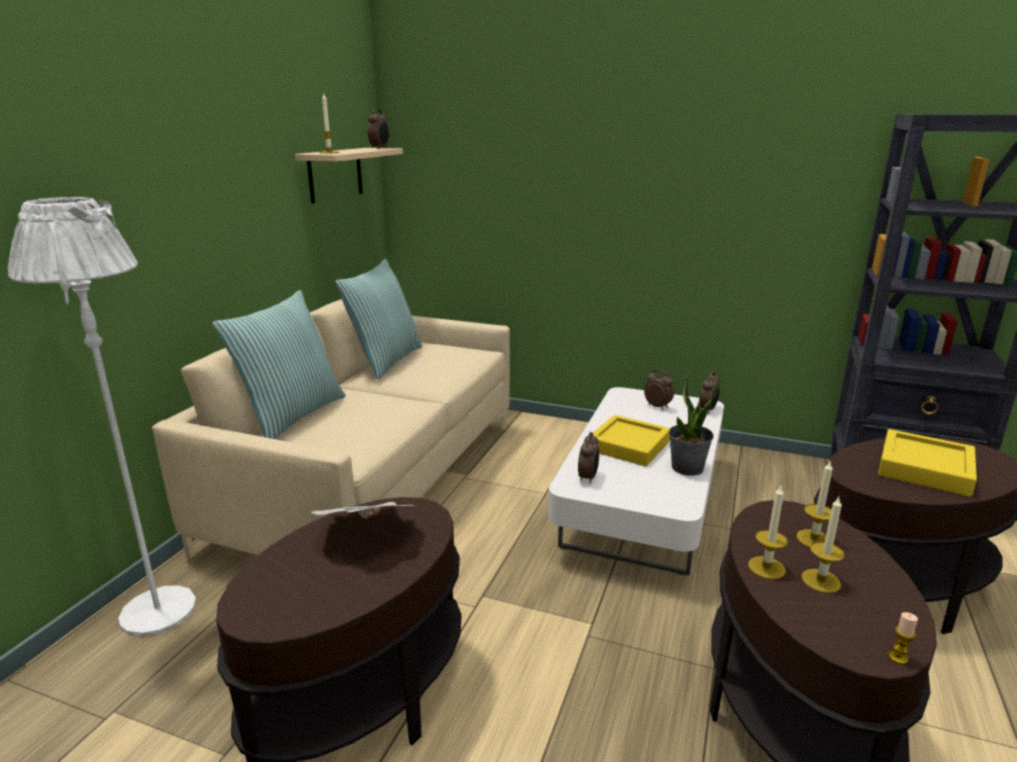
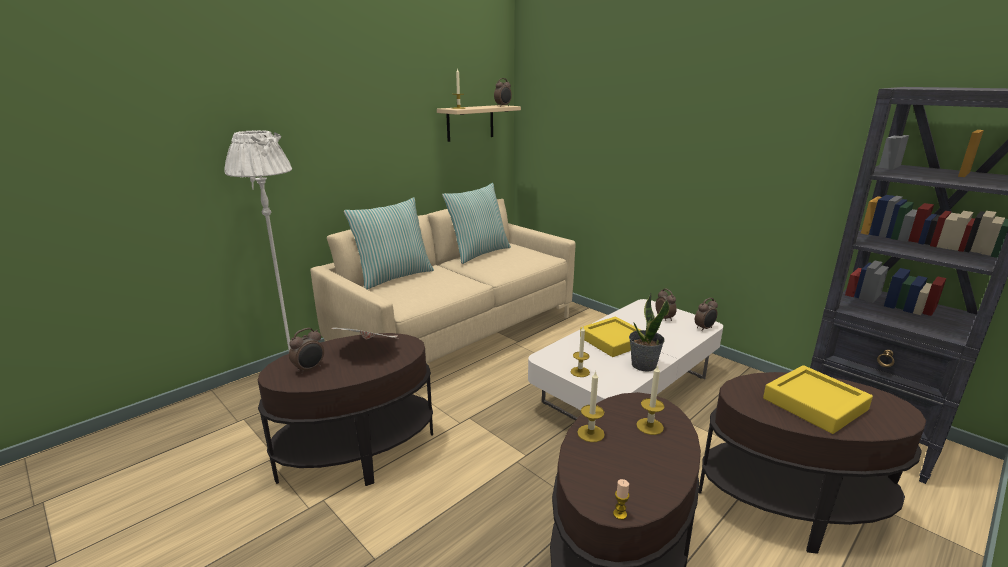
camera: 25 degrees right, 0 degrees up
(588, 478) = (562, 355): alarm clock -> alarm clock (310, 369)
(821, 581) = (621, 452): candle -> candle (580, 372)

